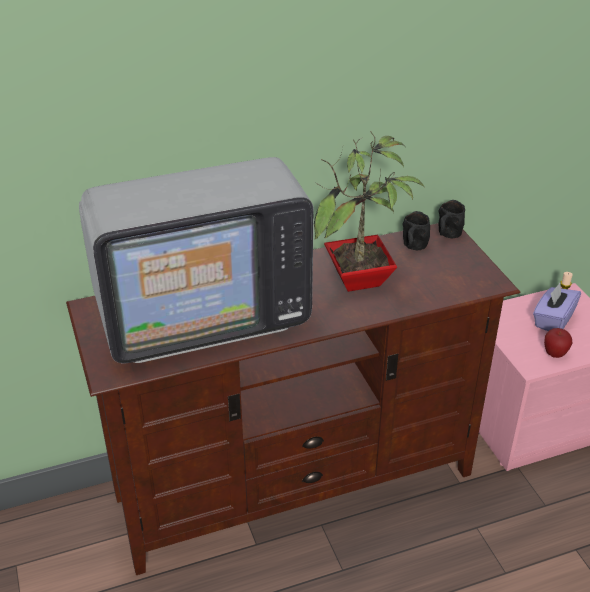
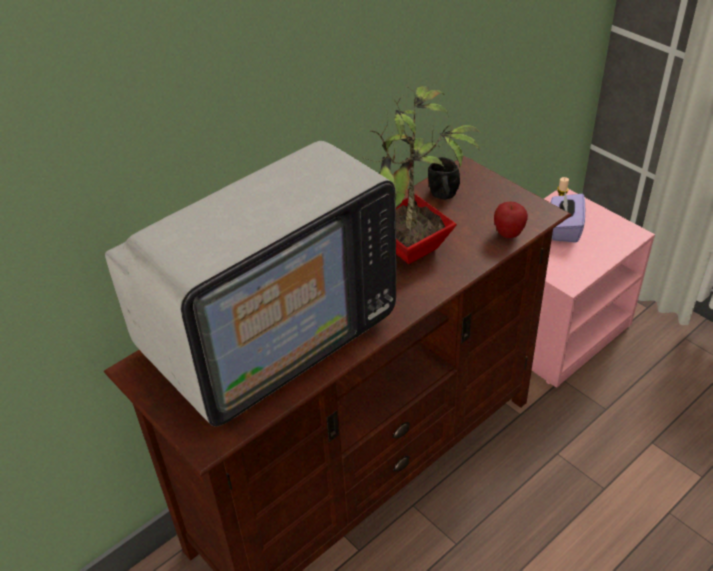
camera: 20 degrees left, 5 degrees up
(447, 236) = (468, 174): black mug -> none
(555, 354) = (584, 263): apple -> apple (508, 234)

